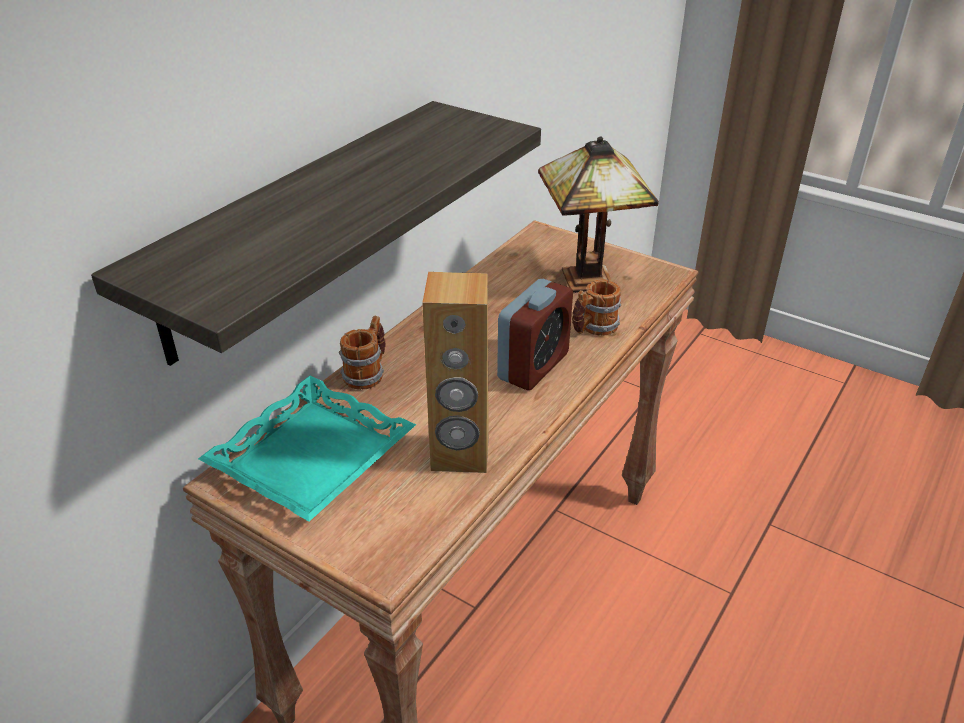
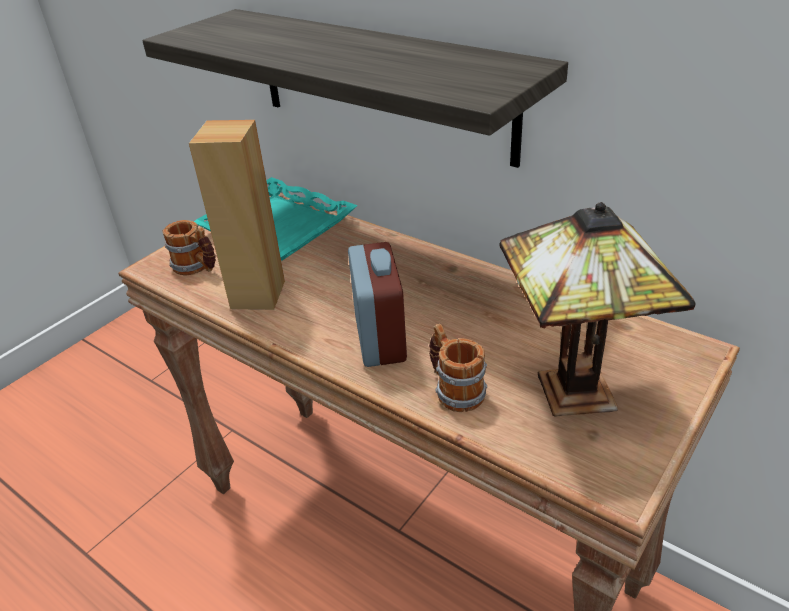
camera: 95 degrees right, 0 degrees up
(368, 373) = (379, 242): mug -> mug (197, 267)
(533, 366) = (380, 338): alarm clock -> alarm clock turned 135 degrees counterclockwise

